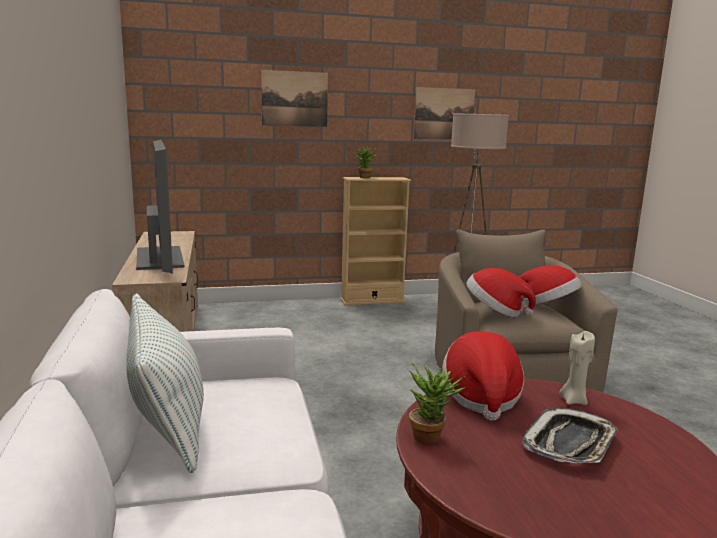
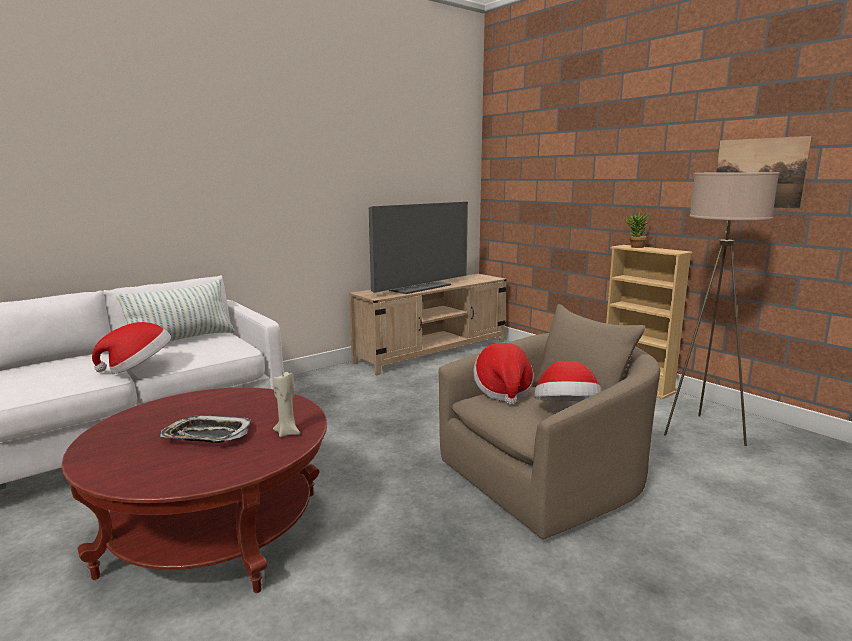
camera: 65 degrees right, 0 degrees up
(294, 99) = (590, 163): picture -> none
(431, 437) = (203, 397): potted plant -> none
(481, 397) = (273, 403): hat -> hat (139, 368)

